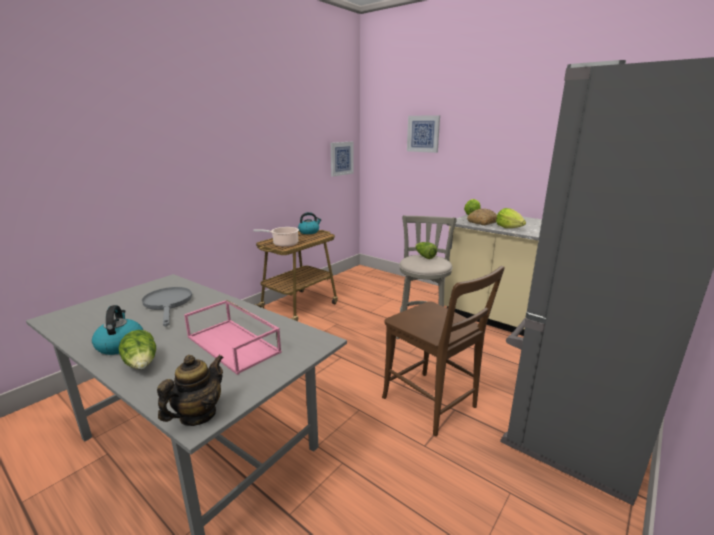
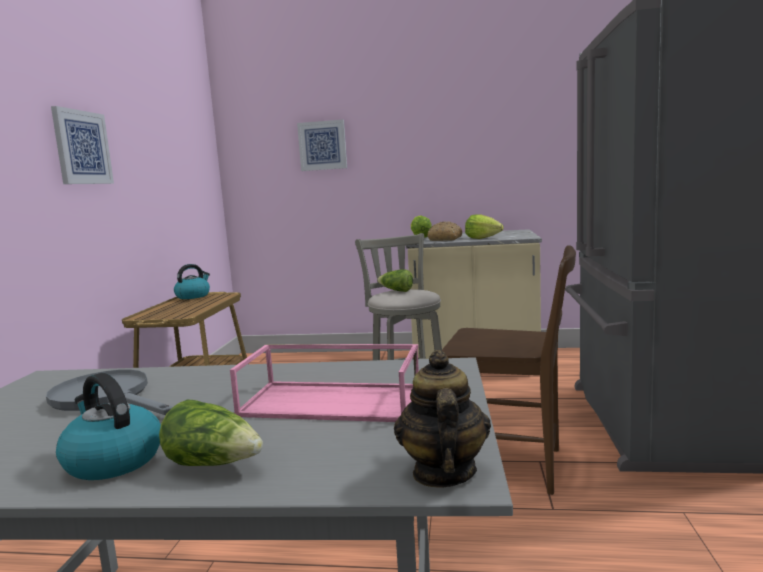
camera: 30 degrees left, 10 degrees down
(283, 244) = (174, 313): cooking pot -> none
(341, 158) = (203, 188): picture -> picture (82, 147)

